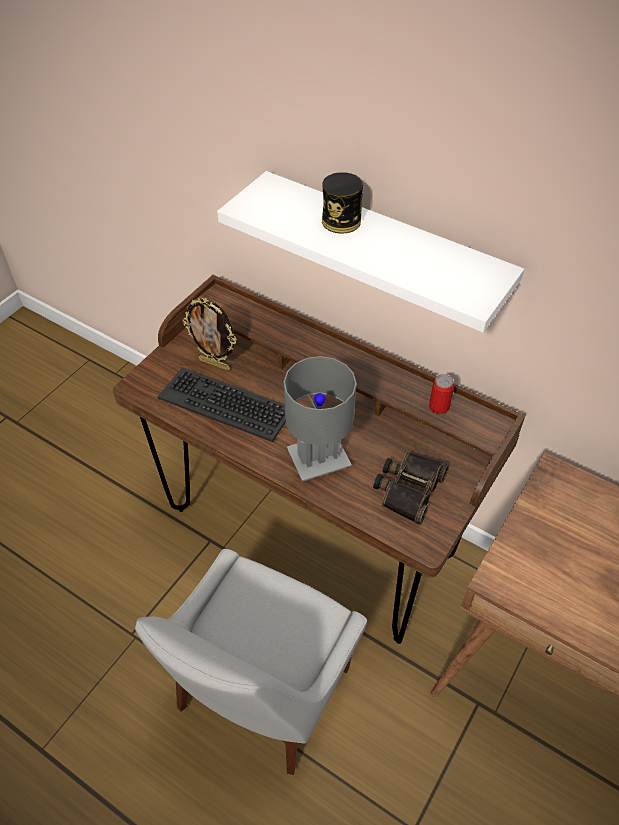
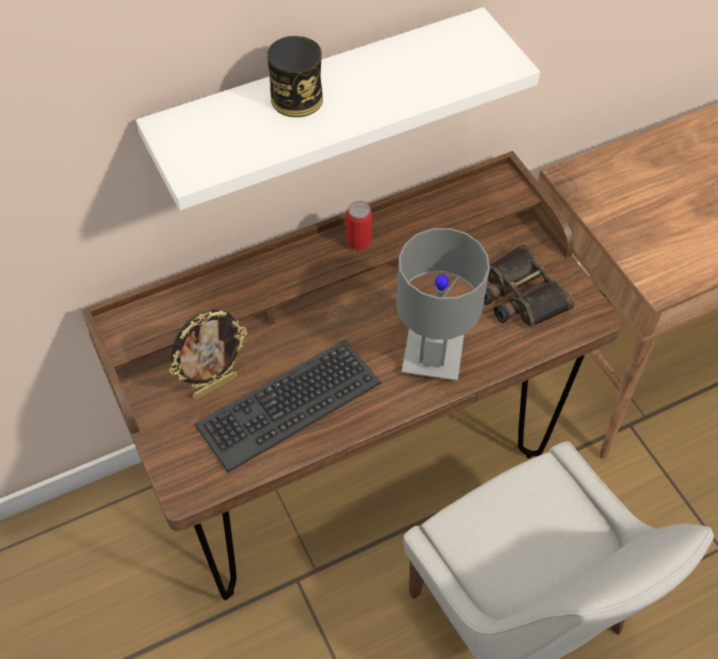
camera: 60 degrees left, 5 degrees up
(439, 407) = (454, 209): can -> can (358, 241)

